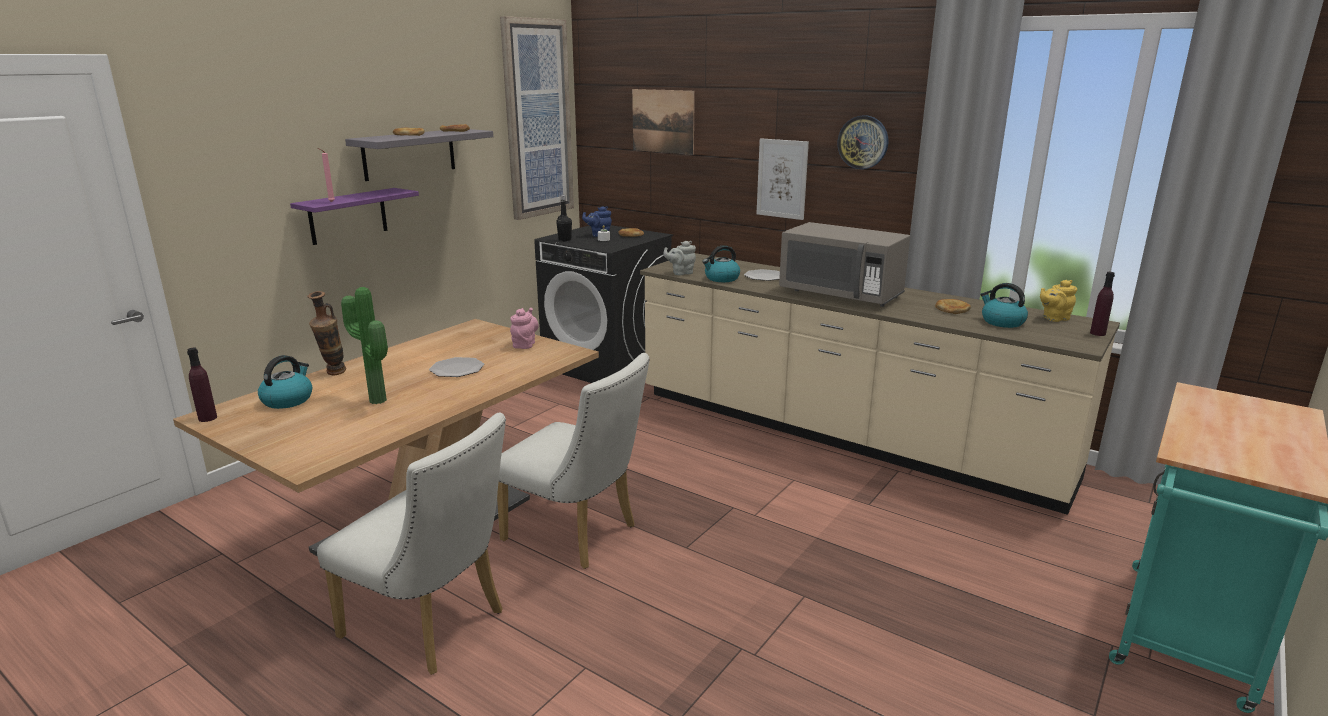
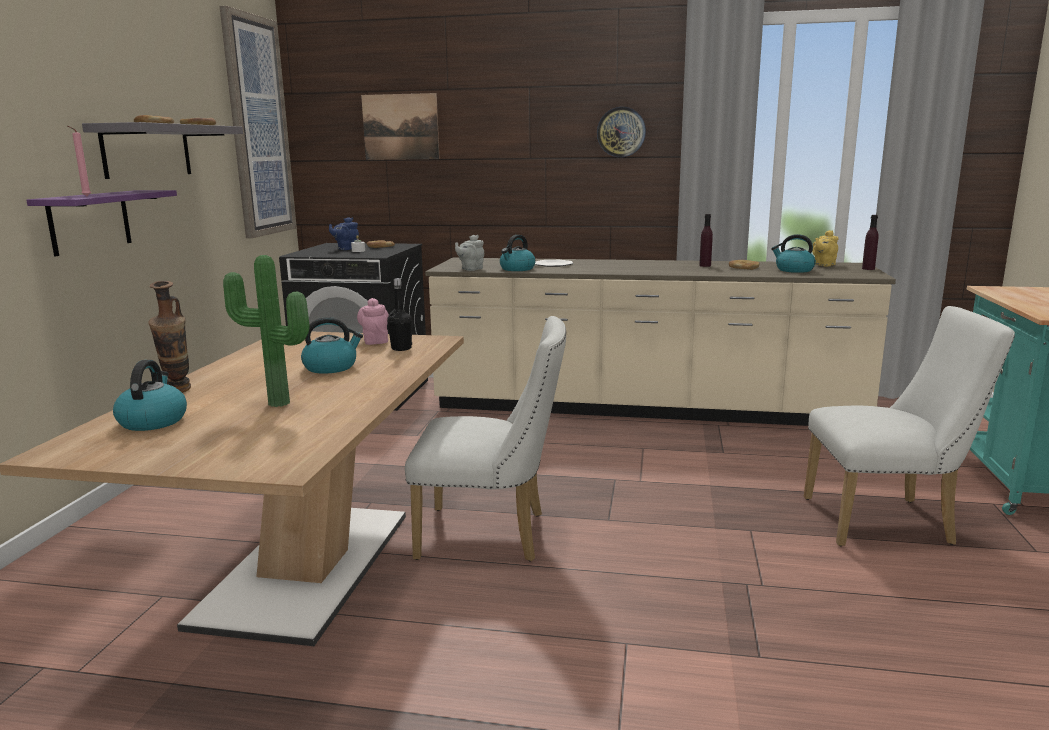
camera: 25 degrees left, 5 degrees down
(207, 418) = (57, 454): purple bottle -> purple bottle (705, 265)
(432, 627) = (422, 659): white chair -> white chair (888, 521)
(457, 369) = (331, 367): plate -> kettle
(565, 240) = (316, 254): black bottle -> black bottle (401, 348)
(782, 179) = (540, 174): picture -> none
(840, 295) = (641, 268): grey microwave -> none

